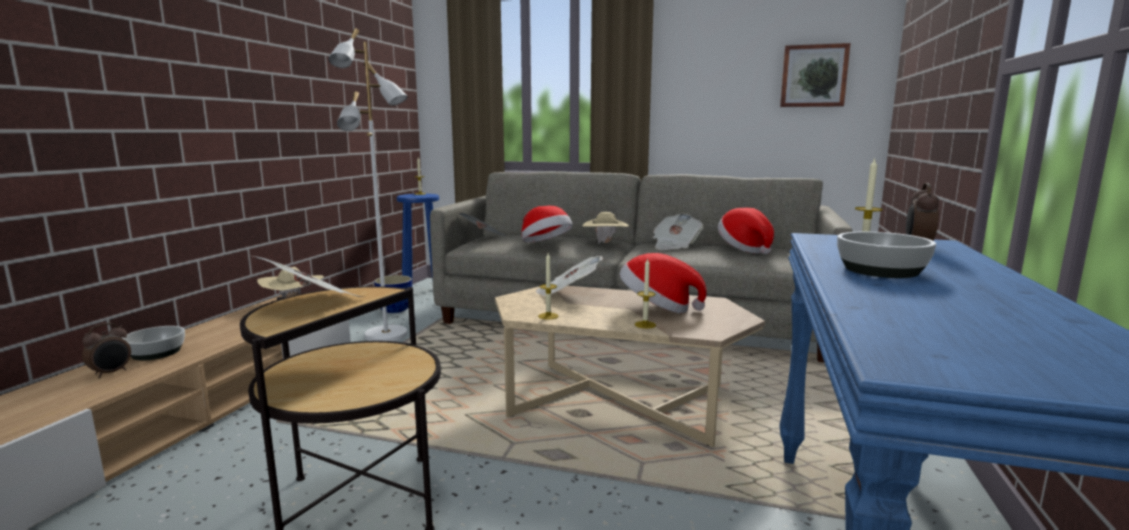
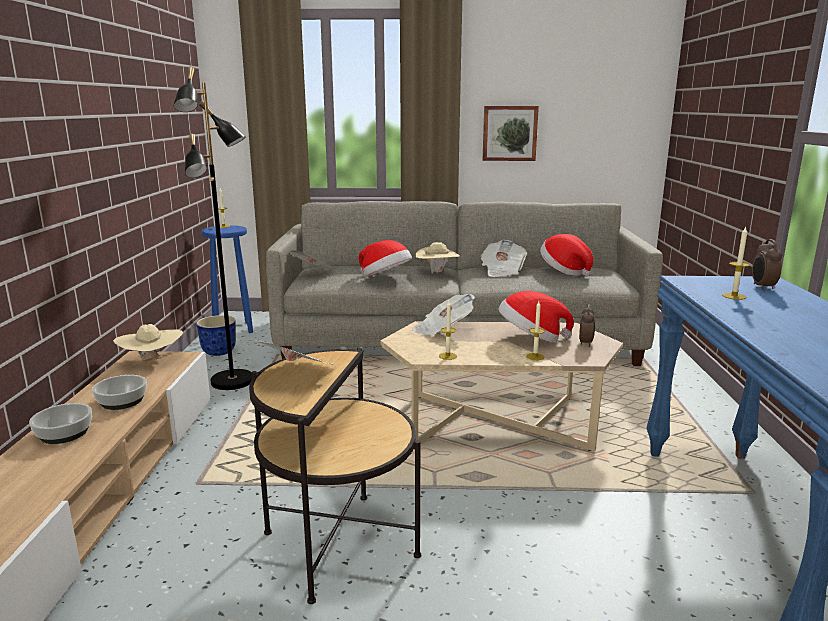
camera: 15 degrees left, 5 degrees up
(111, 373) = (42, 461): alarm clock -> alarm clock (586, 343)
(386, 336) = (233, 381): white floor lamp -> black floor lamp
(813, 76) = (605, 107): picture -> picture (509, 133)
(881, 270) = (764, 315): bowl -> bowl (122, 401)

